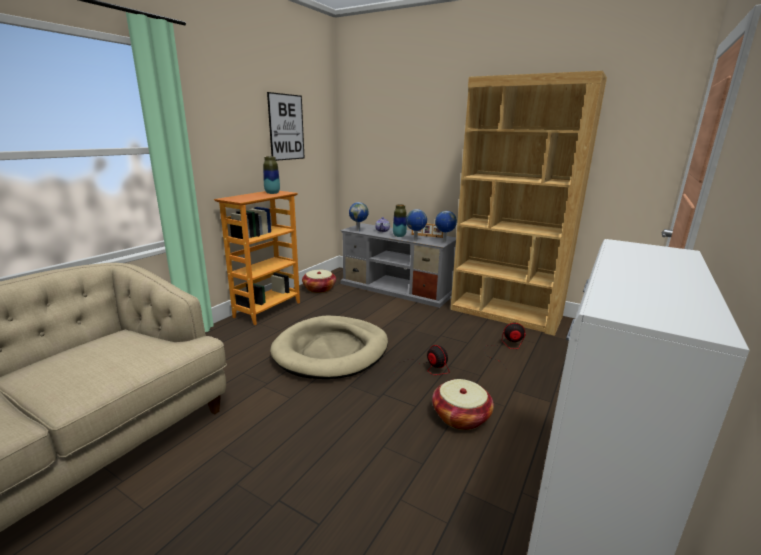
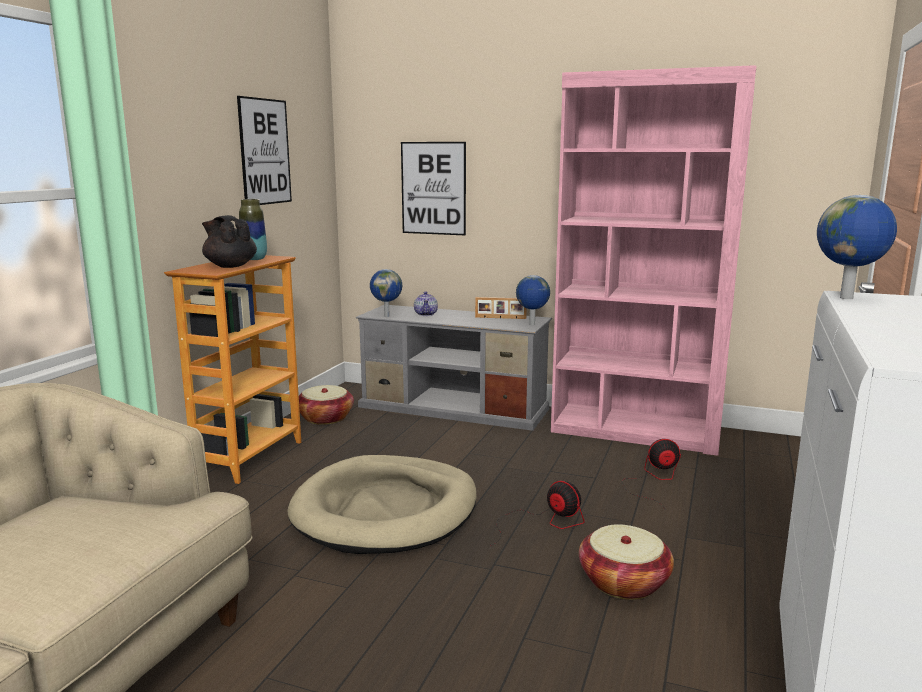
camera: 10 degrees left, 5 degrees down
(254, 197) = (230, 266): none -> black teapot
(392, 152) = (433, 188): none -> picture
(399, 236) = (457, 320): vase -> none
(415, 240) = (486, 324): globe -> globe (847, 298)
(505, 314) = (636, 431): brown bookcase -> pink bookcase

